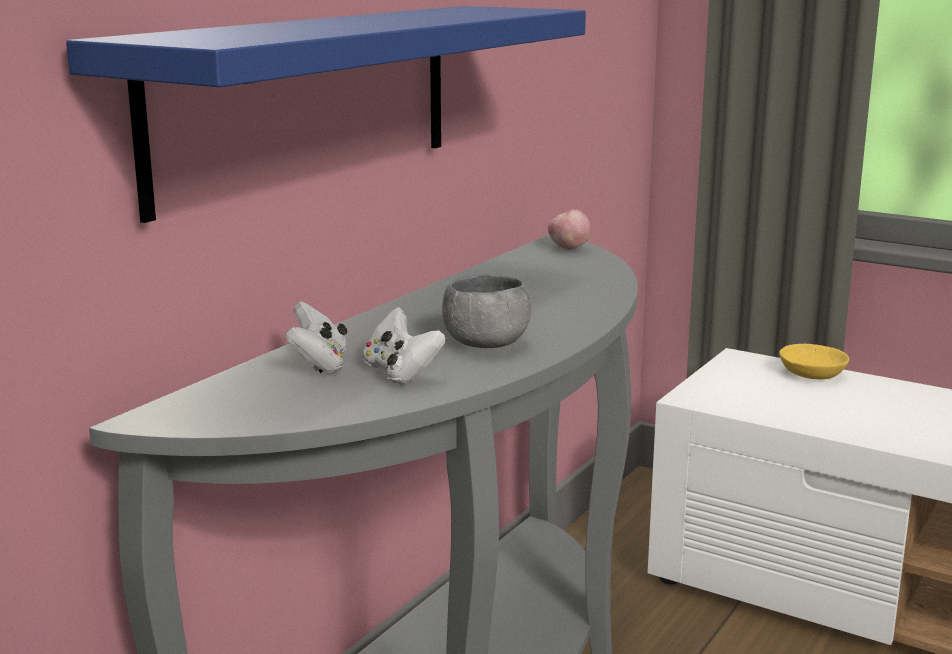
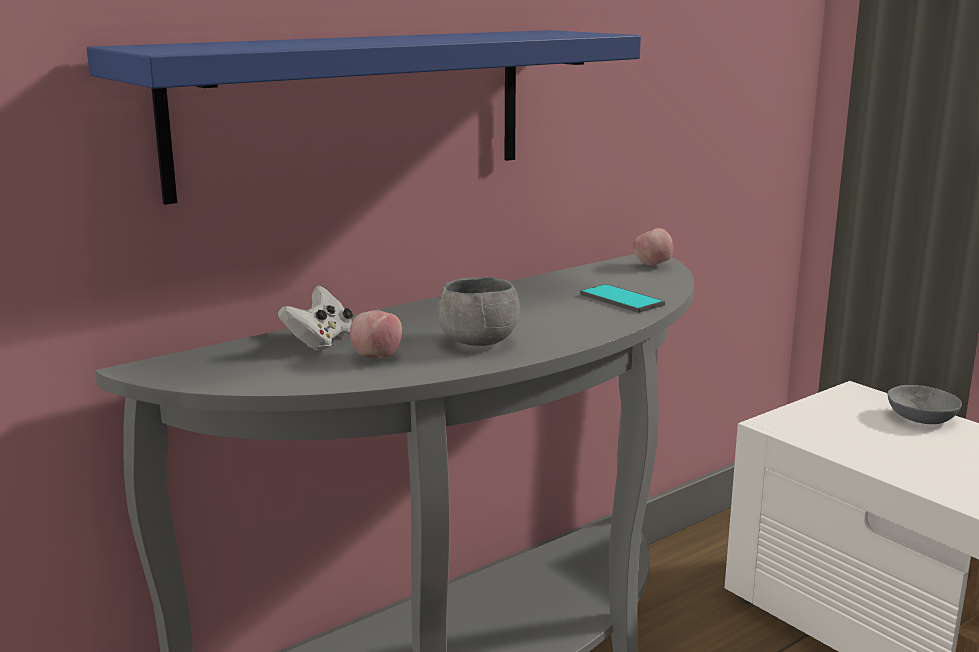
camera: 20 degrees right, 0 degrees up
(400, 373) = (377, 358): white game controller -> apple
(578, 286) = (621, 300): none -> phone
(811, 375) = (920, 418): yellow bowl -> grey bowl

